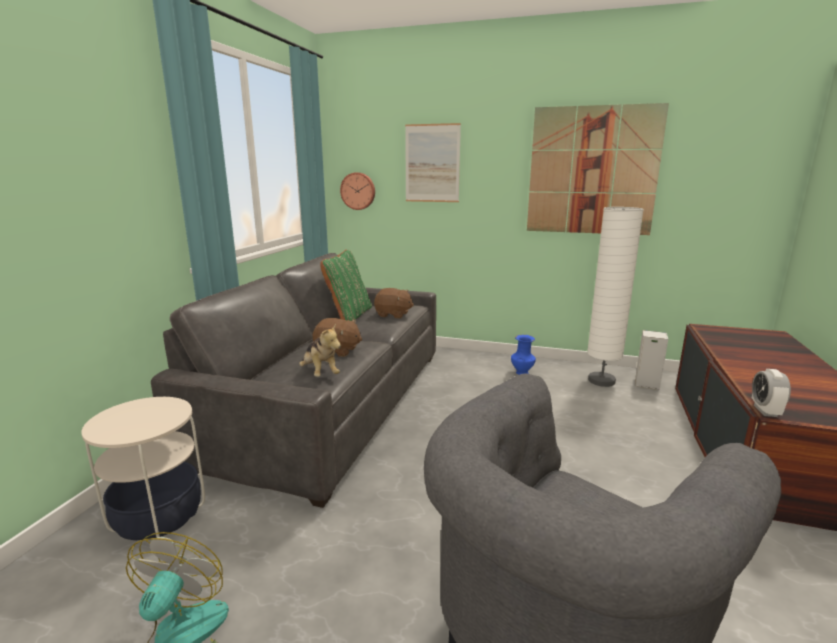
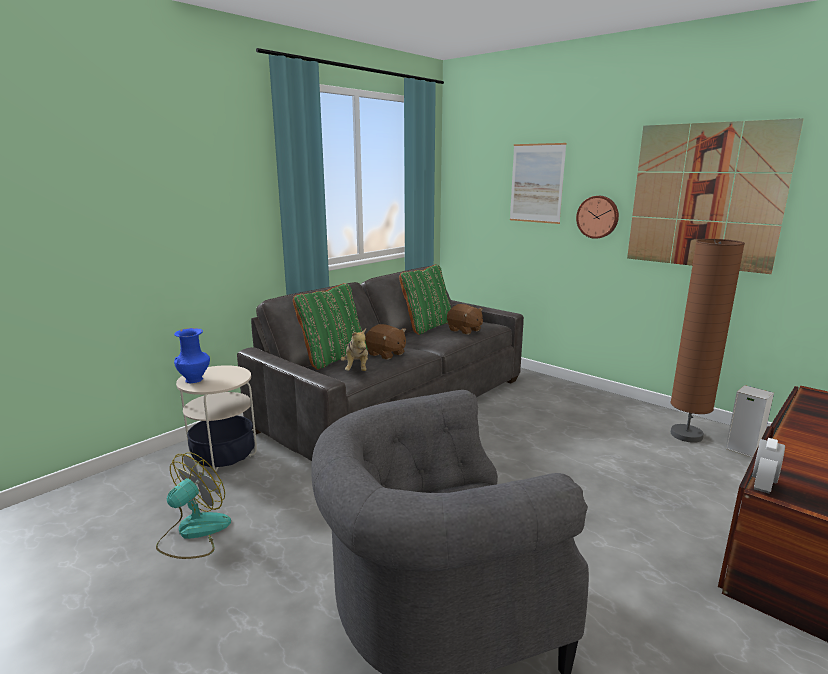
camera: 25 degrees right, 0 degrees up
(276, 365) = (333, 357): none -> green pillow
(358, 191) = (468, 208): wall clock -> wall clock (598, 217)
(522, 372) = (599, 410): blue vase -> blue vase (195, 380)
(601, 381) = (686, 435): white floor lamp -> brown floor lamp

